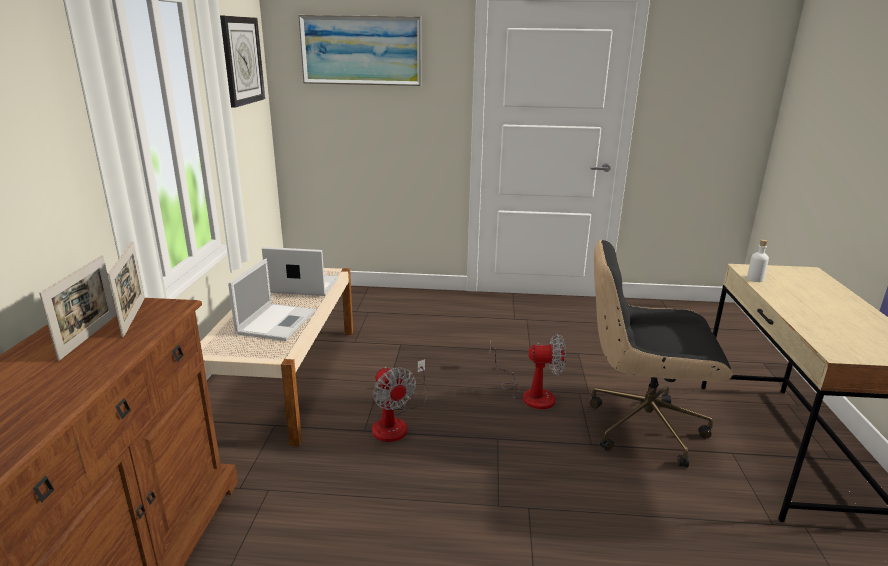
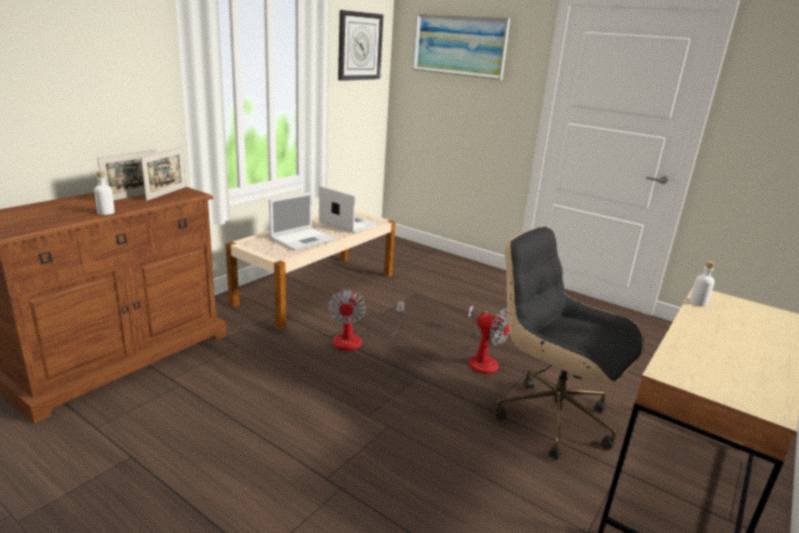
camera: 30 degrees right, 0 degrees up
(92, 376) = (106, 212): none -> white bottle

